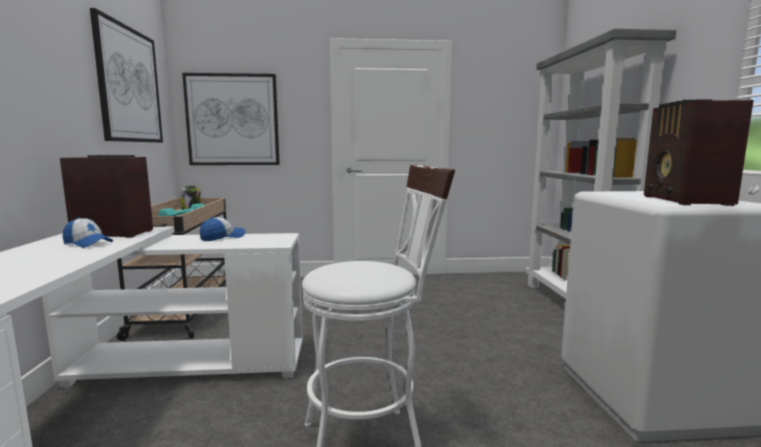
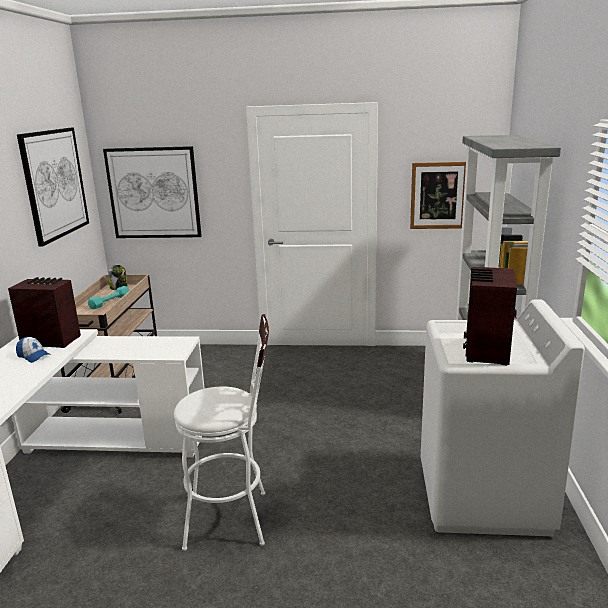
camera: 10 degrees right, 10 degrees up
(223, 237) = (135, 342): cap -> none
(504, 128) = (438, 195): none -> picture

